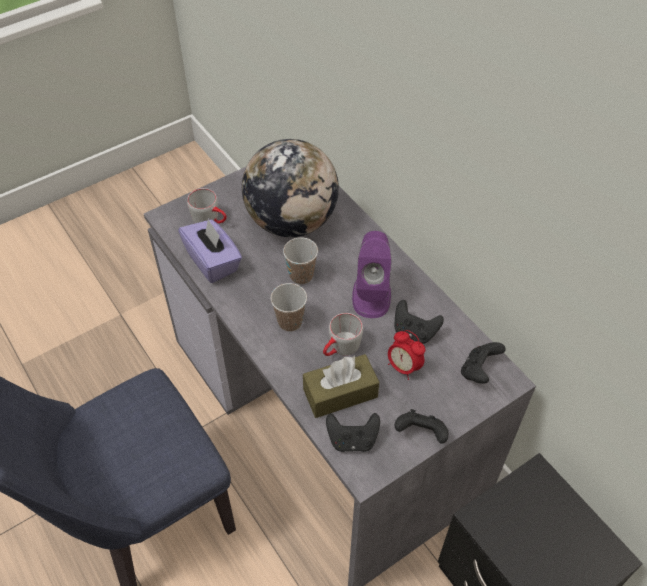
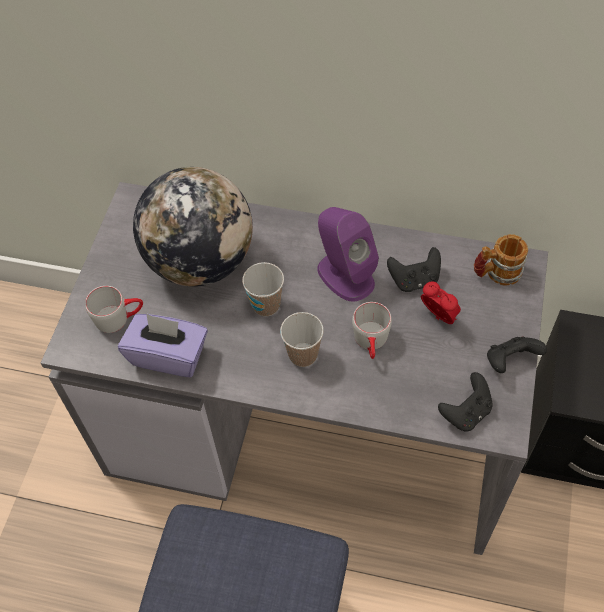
camera: 40 degrees left, 5 degrees up
(340, 393) = (413, 382): brown tissue box -> none
(403, 367) = (438, 317): alarm clock -> alarm clock turned 135 degrees counterclockwise
(478, 371) = (496, 273): black game controller -> mug

